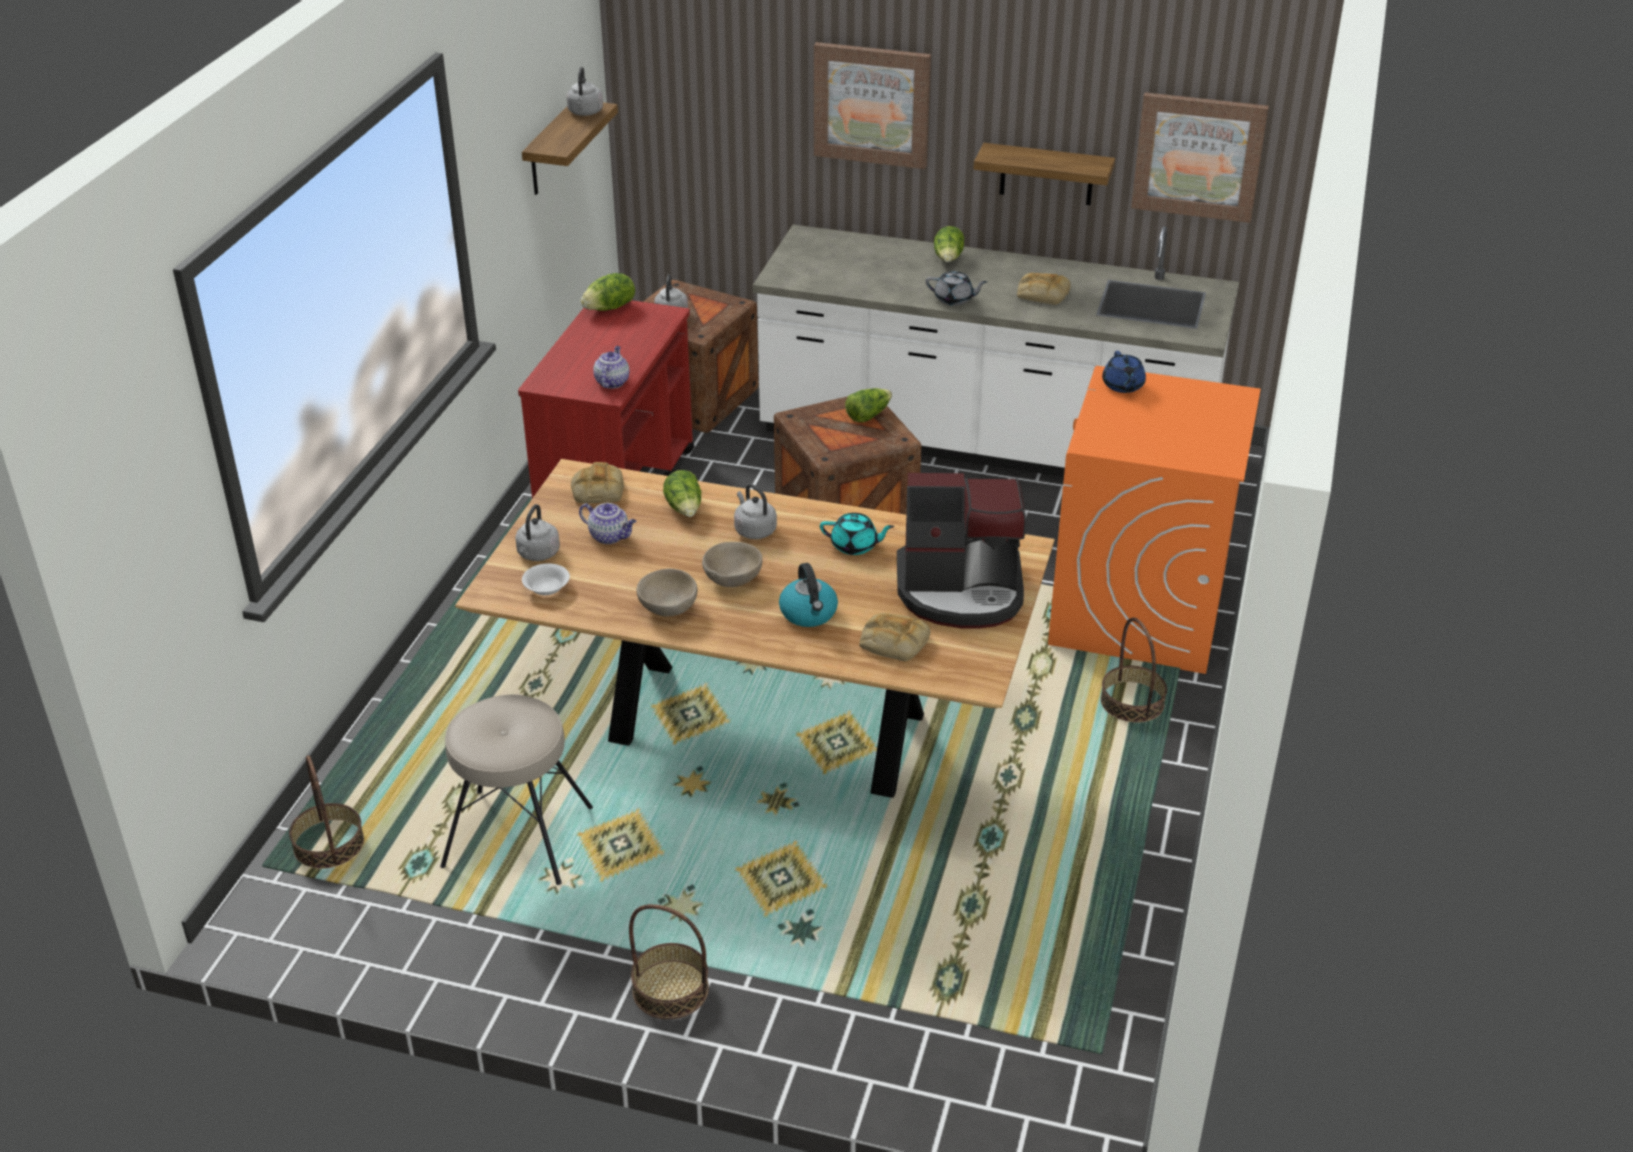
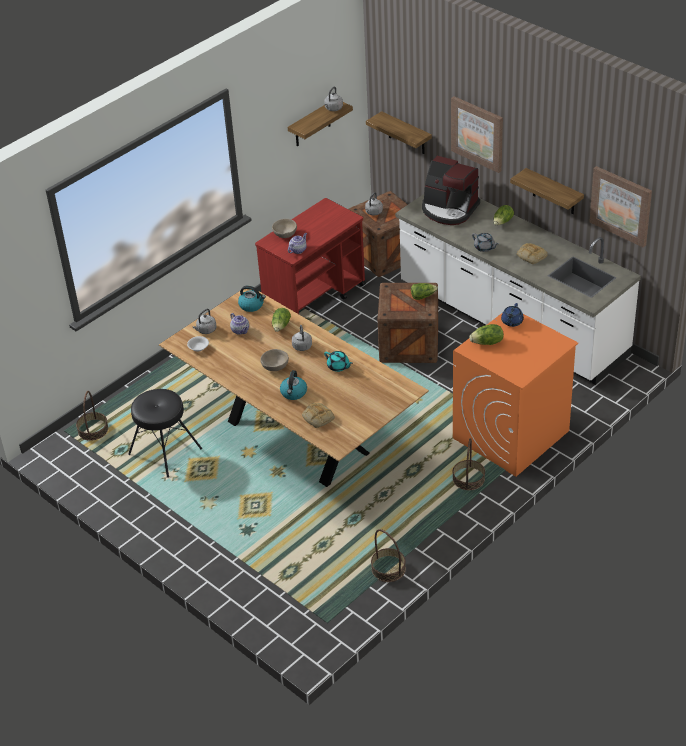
camera: 30 degrees right, 5 degrees up
(518, 838) = (165, 452): beige stool -> black stool
(597, 489) = (252, 305): bread -> kettle
(610, 308) = (327, 207): lettuce -> lettuce (487, 343)
(667, 608) = (239, 372): beige bowl -> beige bowl (284, 234)
(670, 989) = (181, 535): basket -> basket (388, 569)
(704, 153) = (406, 134): none -> shelf
(961, 591) = (365, 403): coffee machine -> coffee machine (449, 209)

